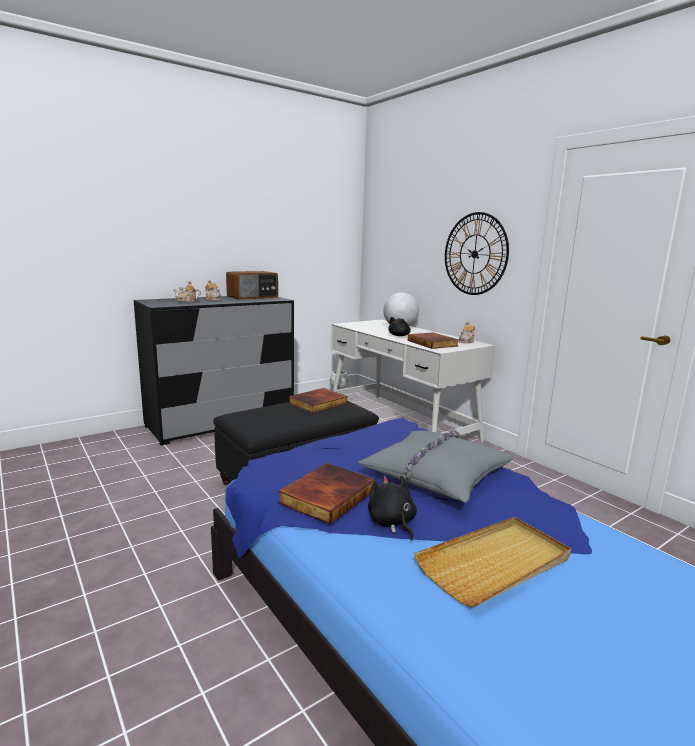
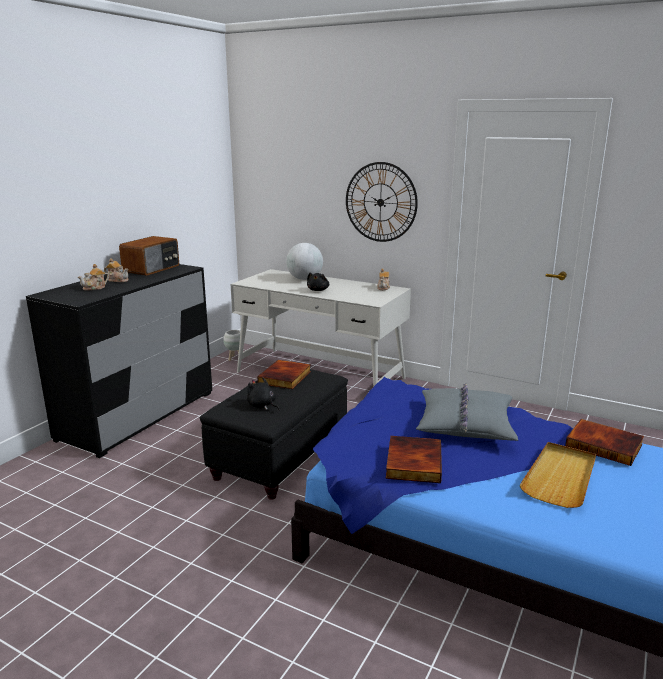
camera: 25 degrees left, 5 degrees up
(392, 523) = (475, 469): black plush toy -> black plush toy (262, 406)
(433, 343) = (359, 295): book -> book (604, 445)

